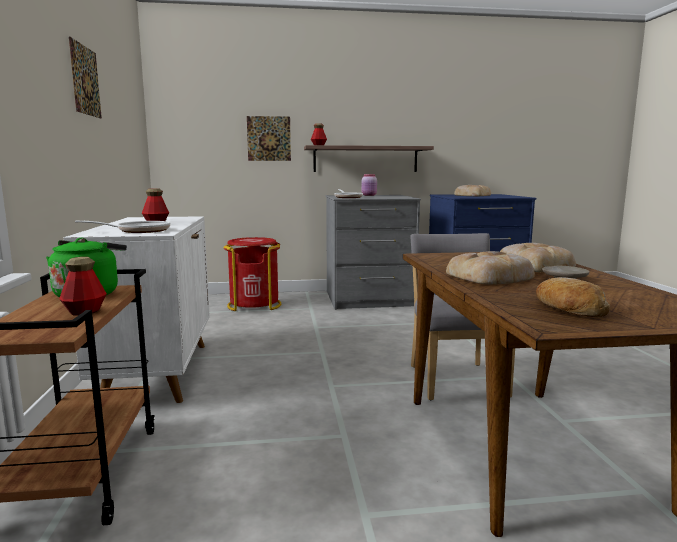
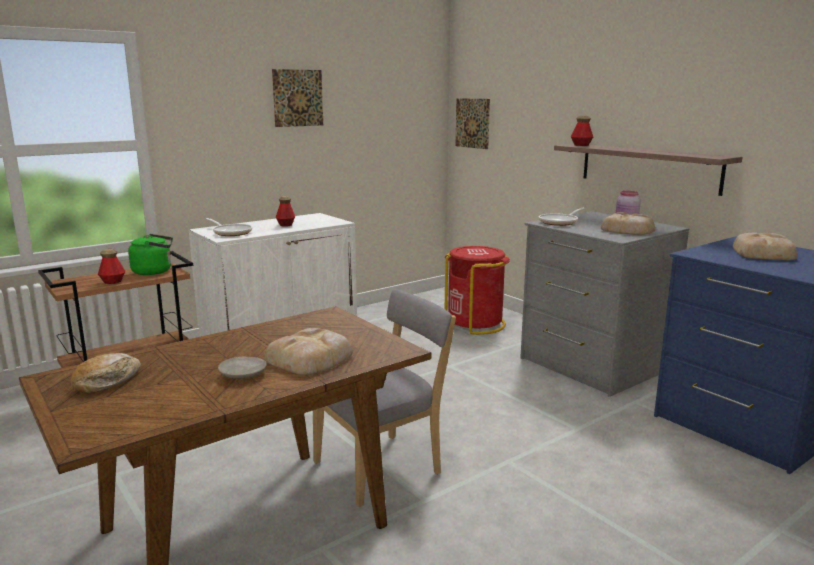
camera: 60 degrees right, 5 degrees up
(269, 138) = (542, 131): picture -> picture (472, 123)
(491, 277) = (230, 347): bread -> bread (628, 230)

